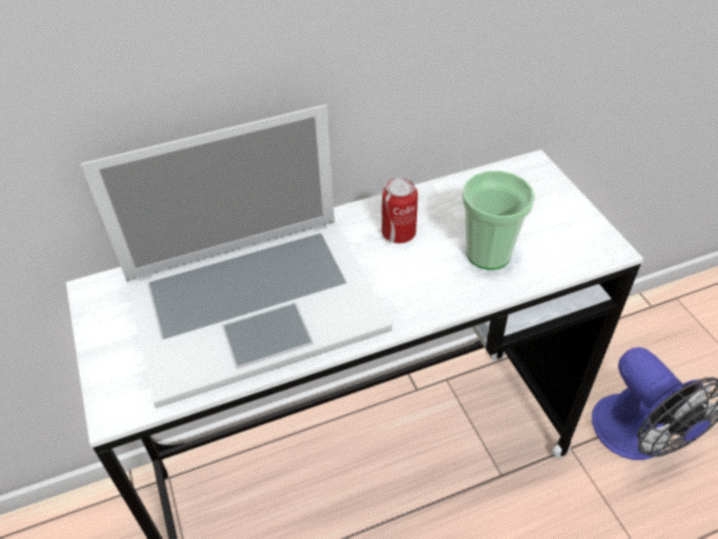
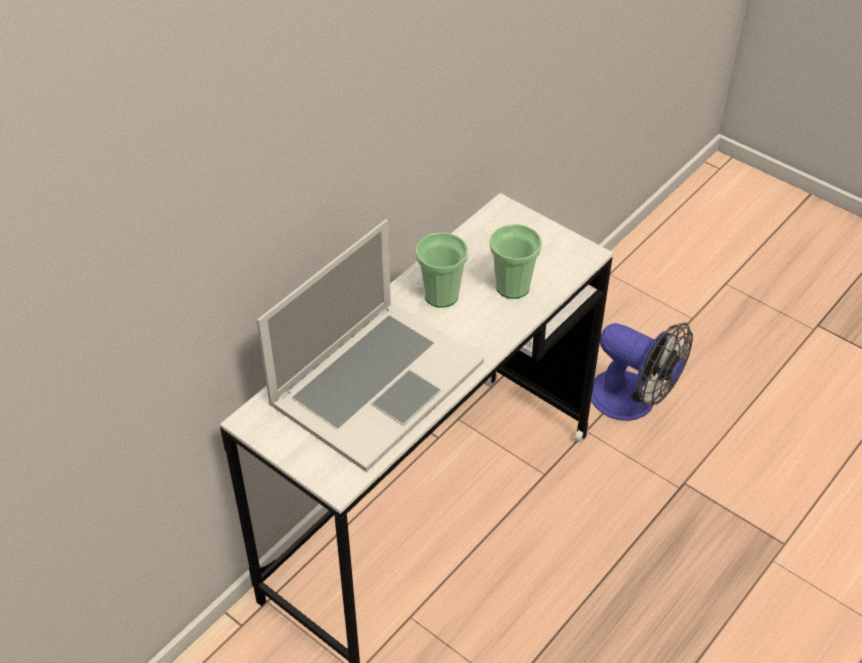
camera: 30 degrees left, 0 degrees up
(398, 234) = (441, 295): can -> cup

